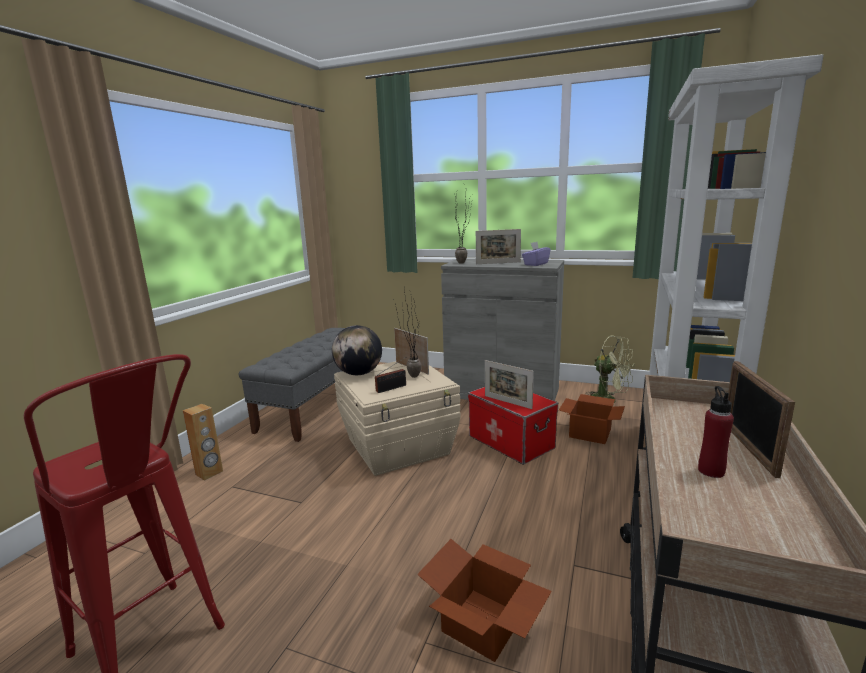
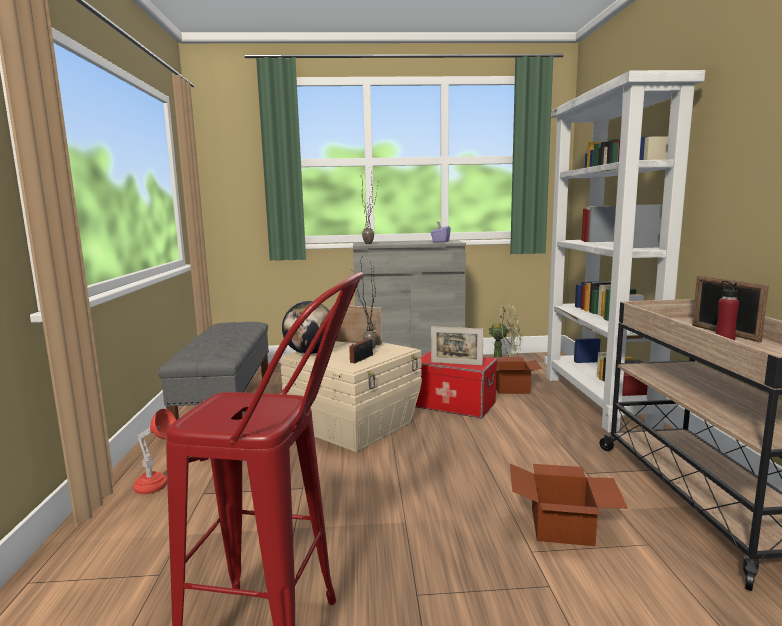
camera: 25 degrees left, 5 degrees down
(209, 473) = (157, 488): brown speaker -> red table lamp
(498, 263) = (404, 242): picture frame -> none

